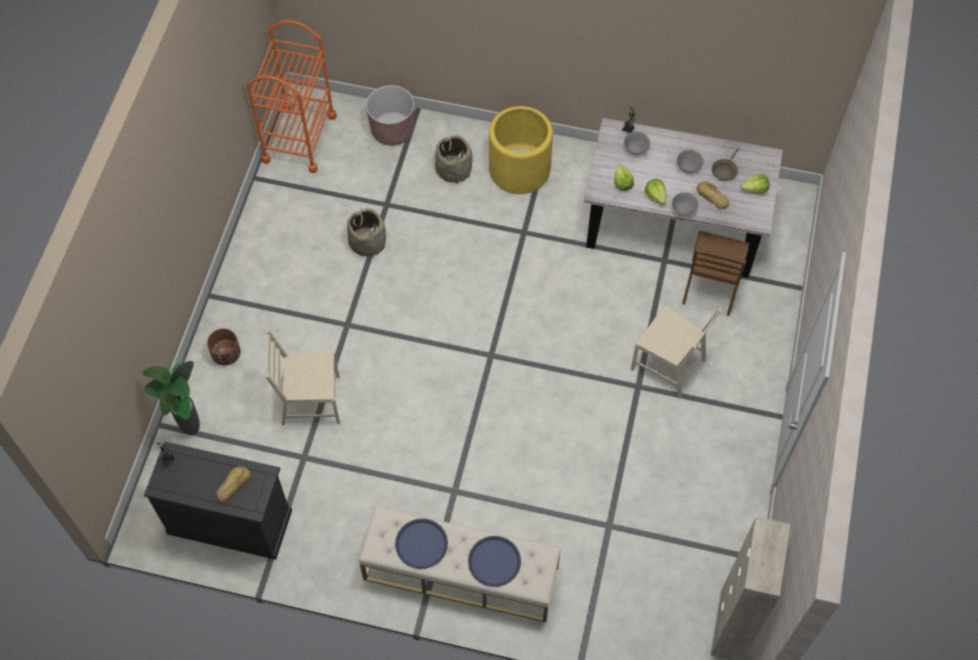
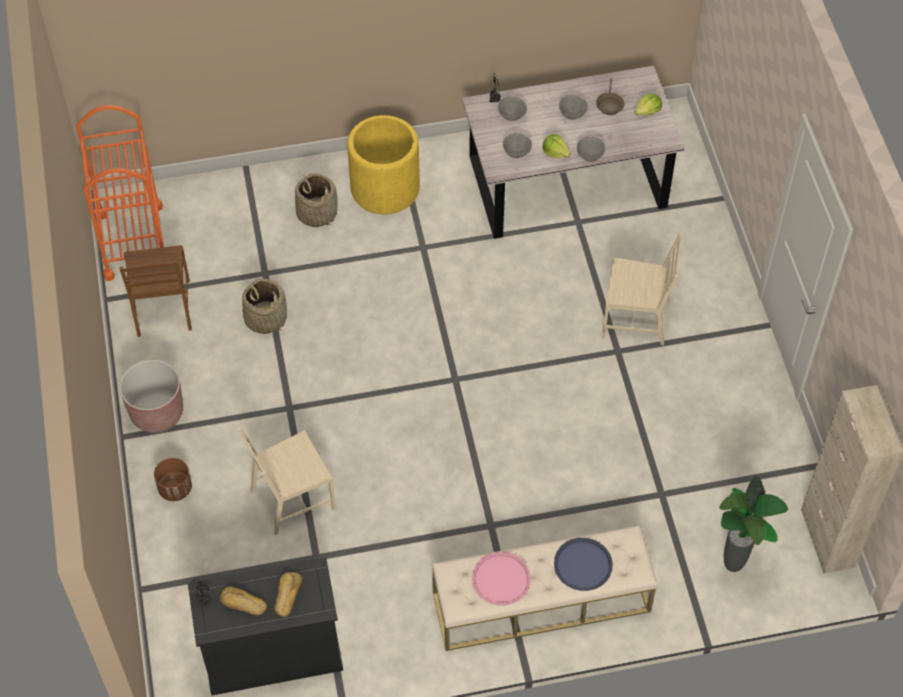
camera: 25 degrees left, 5 degrees down
(192, 431) = (181, 580): potted plant -> potted plant (734, 567)
(392, 130) = (230, 198): brown planter -> brown planter (157, 412)
(421, 544) = (501, 579): blue tray -> pink tray
(622, 183) = (516, 152): lettuce -> grey bowl
(711, 197) = (611, 134): bread -> bread (243, 604)
(711, 287) = (637, 230): brown chair -> brown chair (163, 308)

